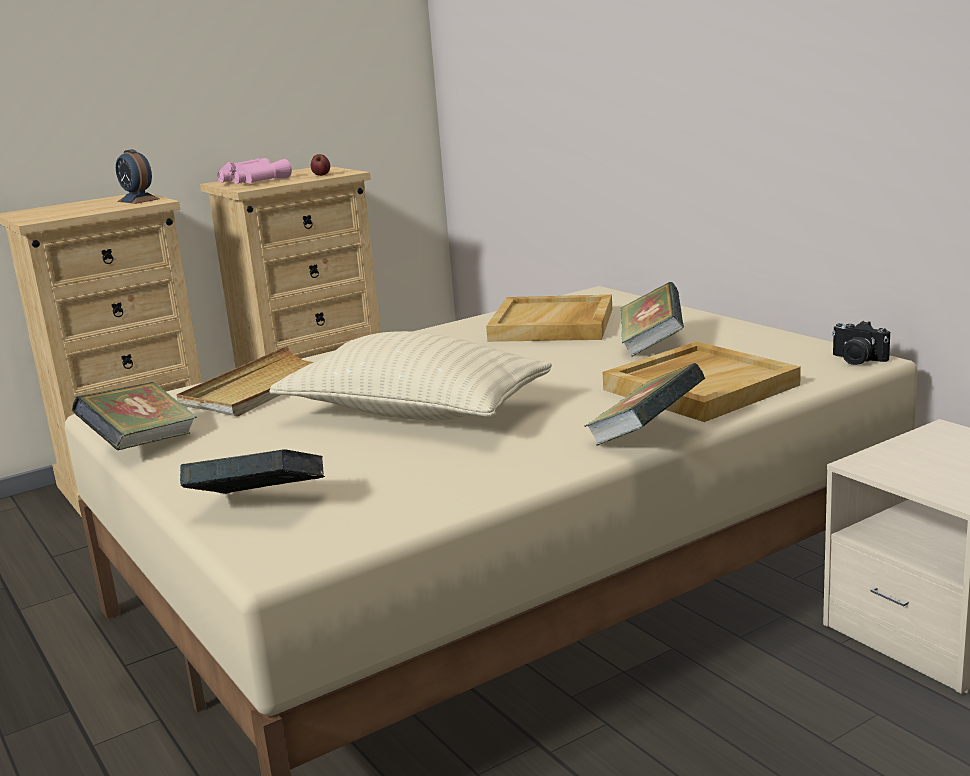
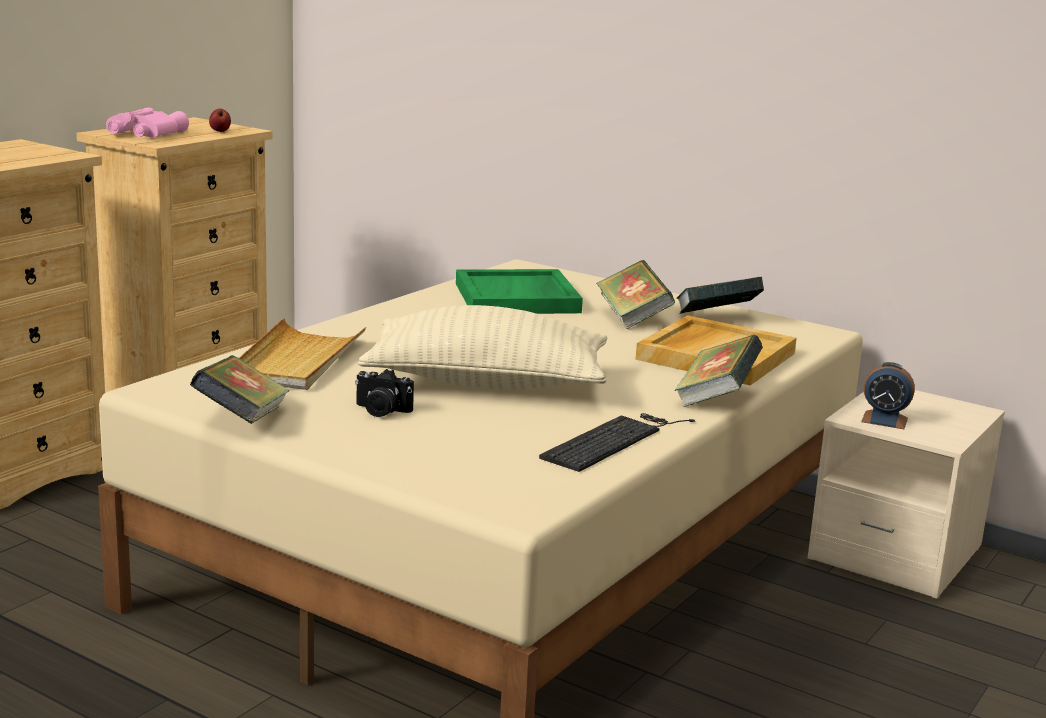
camera: 25 degrees left, 0 degrees up
(138, 200) = (43, 151): alarm clock -> alarm clock (884, 420)
(258, 507) = (445, 469): book -> book (716, 319)
(472, 482) = (614, 440): none -> keyboard
(553, 325) = (518, 298): beige tray -> green tray
(857, 360) = (818, 332): camera -> camera (380, 411)

